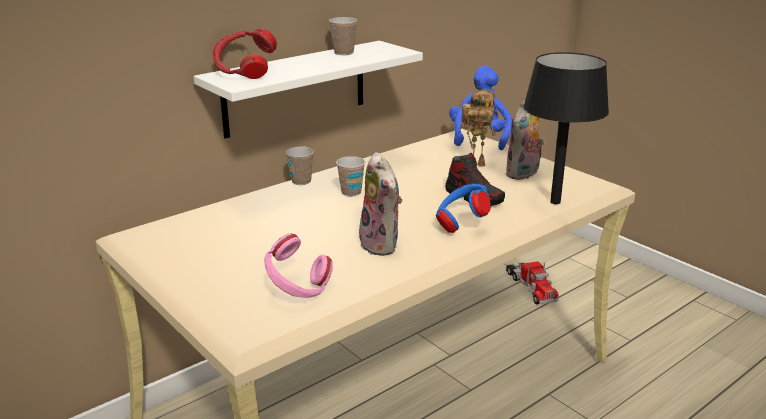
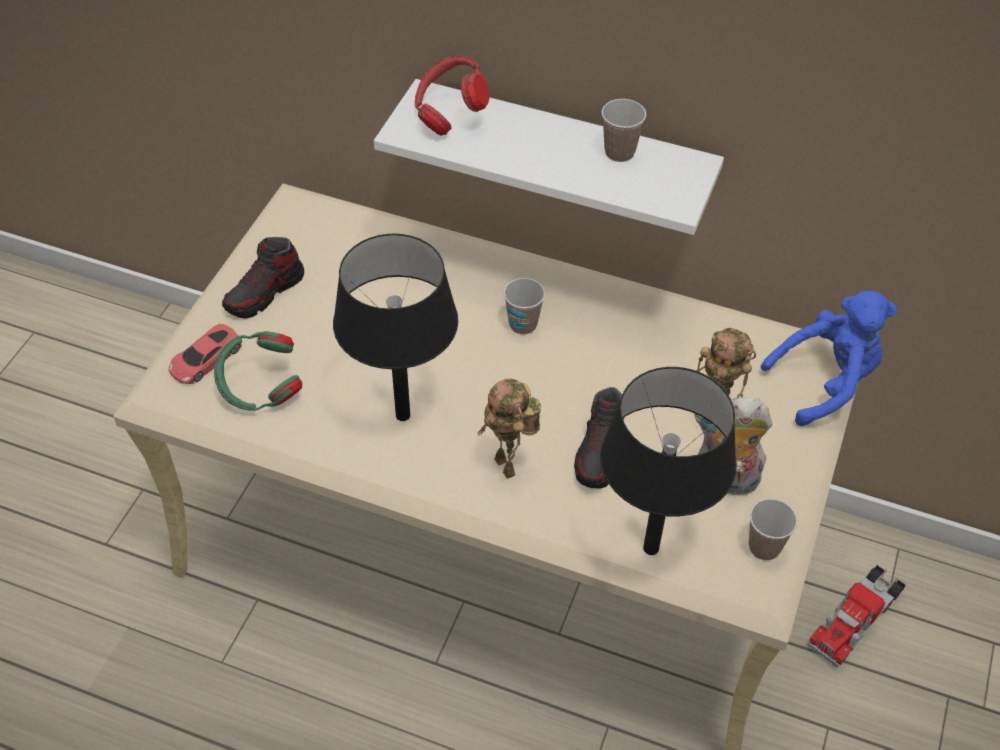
camera: 60 degrees right, 25 degrees up
(202, 267) = (265, 293): none -> shoe
(236, 307) = (205, 359): none -> red toy car
(298, 291) = (260, 390): pink headphones -> green headphones
(301, 181) = (520, 264): cup -> cup (764, 547)
(382, 245) = (402, 415): plush toy -> black table lamp
(461, 224) = (509, 467): blue headphones -> toy robot

